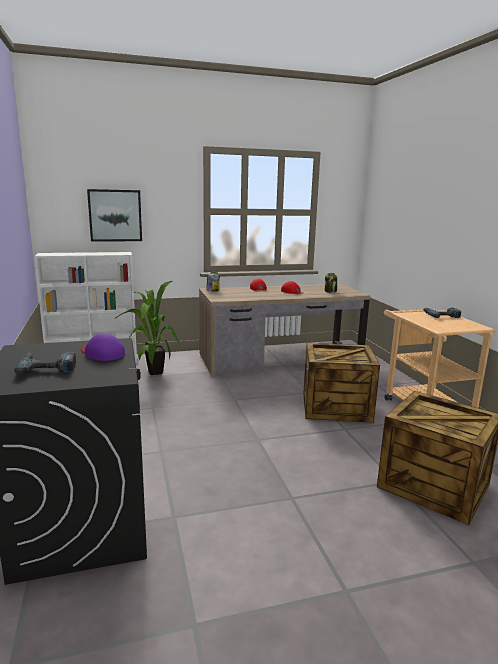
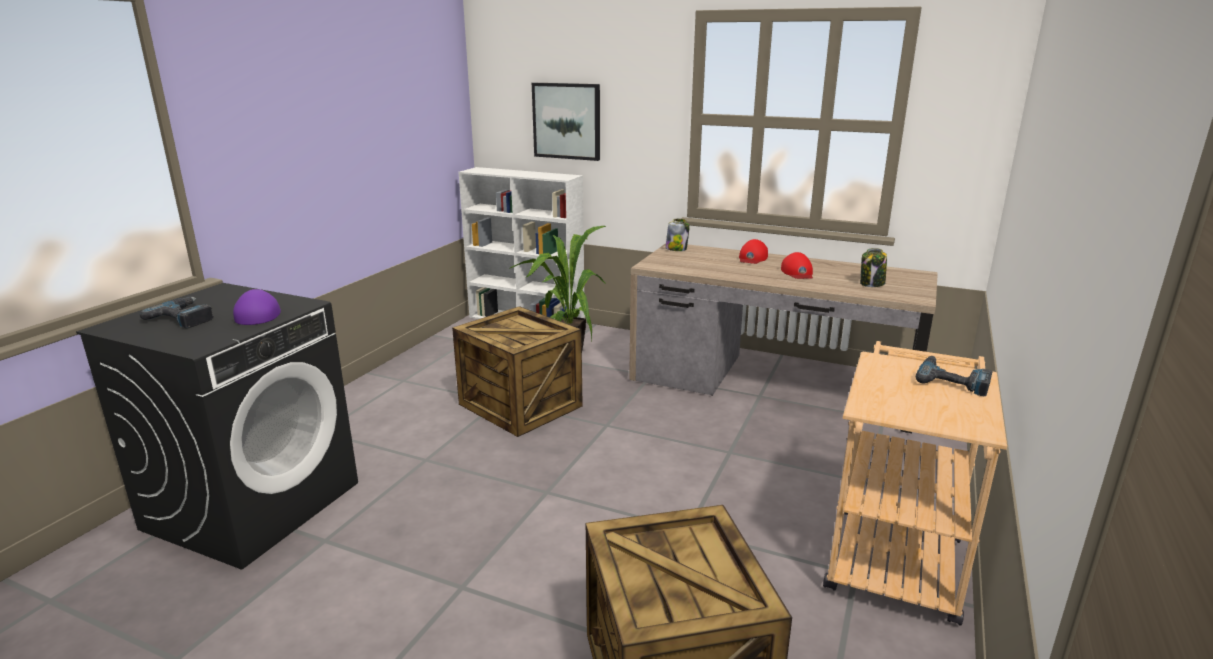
camera: 40 degrees right, 5 degrees up
(336, 406) = (734, 490): crate -> crate (522, 405)

